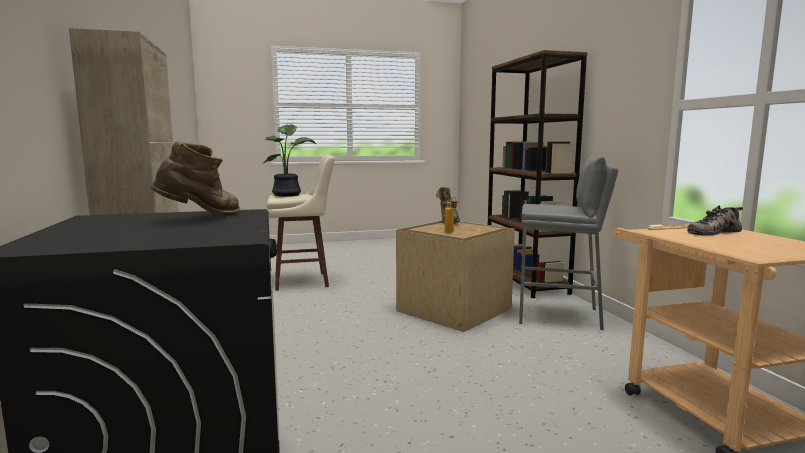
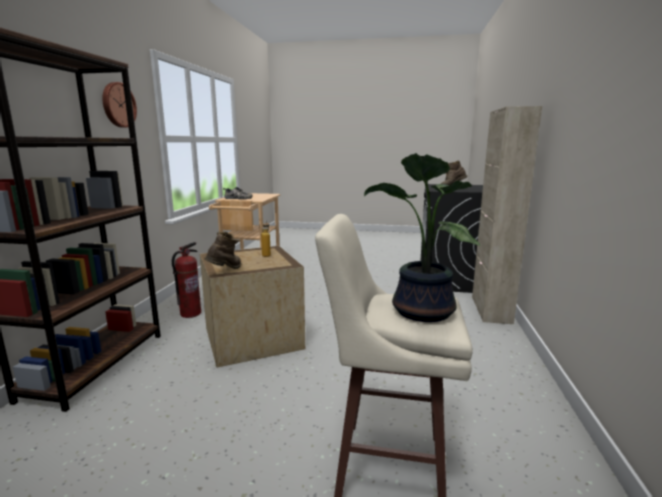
camera: 155 degrees left, 5 degrees up
(559, 316) = (190, 313): grey stool -> fire extinguisher
(619, 75) = (118, 105): none -> wall clock

